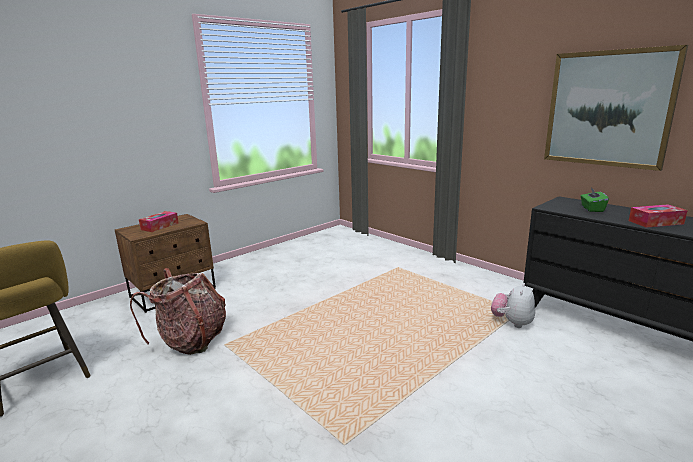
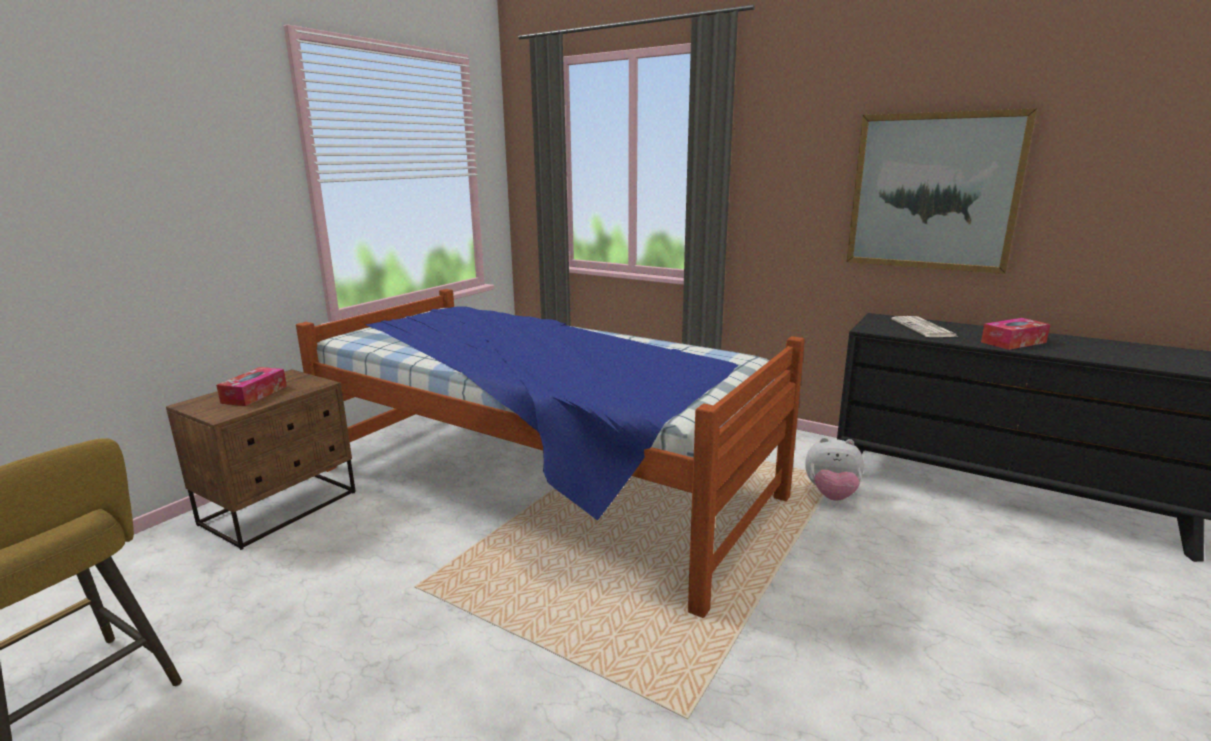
camera: 15 degrees left, 0 degrees up
(191, 340) = (351, 587): backpack -> none
(322, 294) = (541, 483): none -> bed
(512, 323) = (831, 495): plush toy -> plush toy turned 90 degrees counterclockwise
(592, 209) = (924, 328): green tissue box -> newspaper

